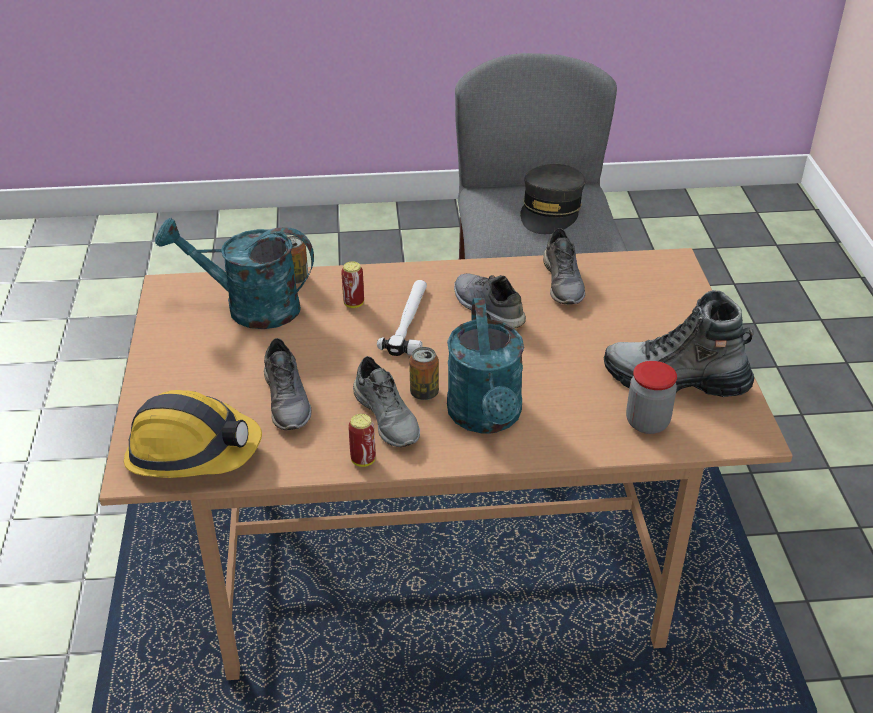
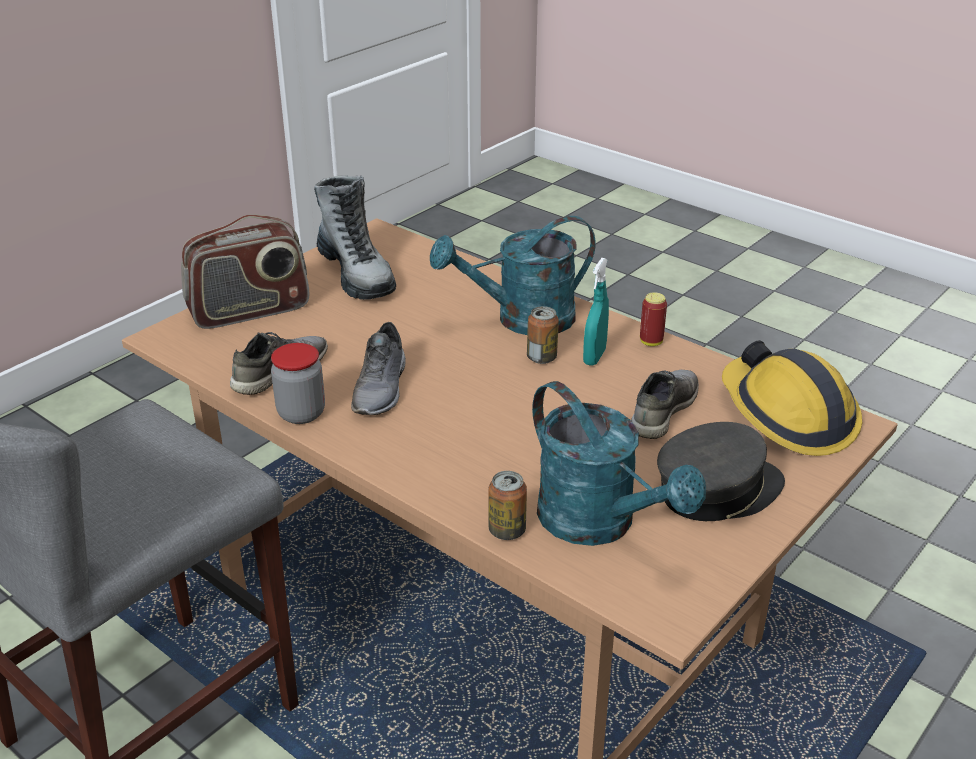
camera: 135 degrees left, 5 degrees down
(354, 304) = (488, 463): can -> none
(388, 417) = (594, 357): grey shoe -> turquoise spray bottle
(410, 321) = (463, 416): hammer -> none
(487, 418) = (522, 320): turquoise watering can -> turquoise watering can turned 150 degrees counterclockwise
(550, 211) = (112, 465): grey cap -> grey cap (718, 491)
(647, 422) = (423, 266): jar -> jar (301, 413)
(669, 306) = (249, 311): none -> radio

